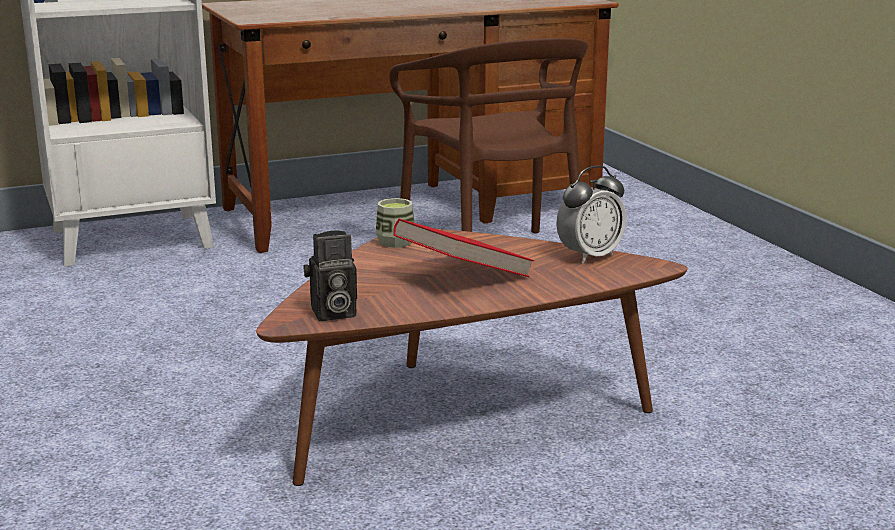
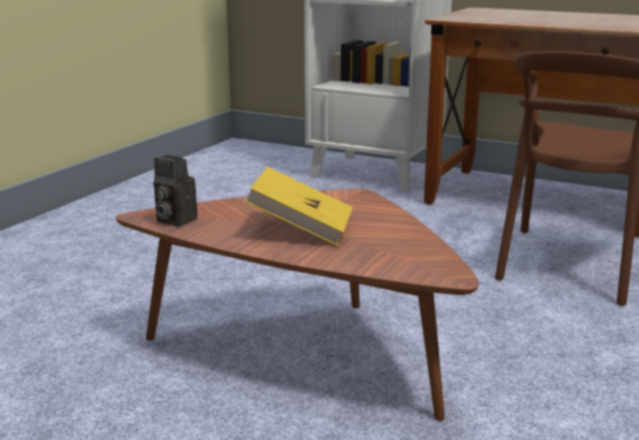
camera: 50 degrees right, 0 degrees up
(395, 242) = (330, 195): cup -> none
(463, 277) = (301, 229): red book -> yellow book
(589, 256) = (423, 250): alarm clock -> none

